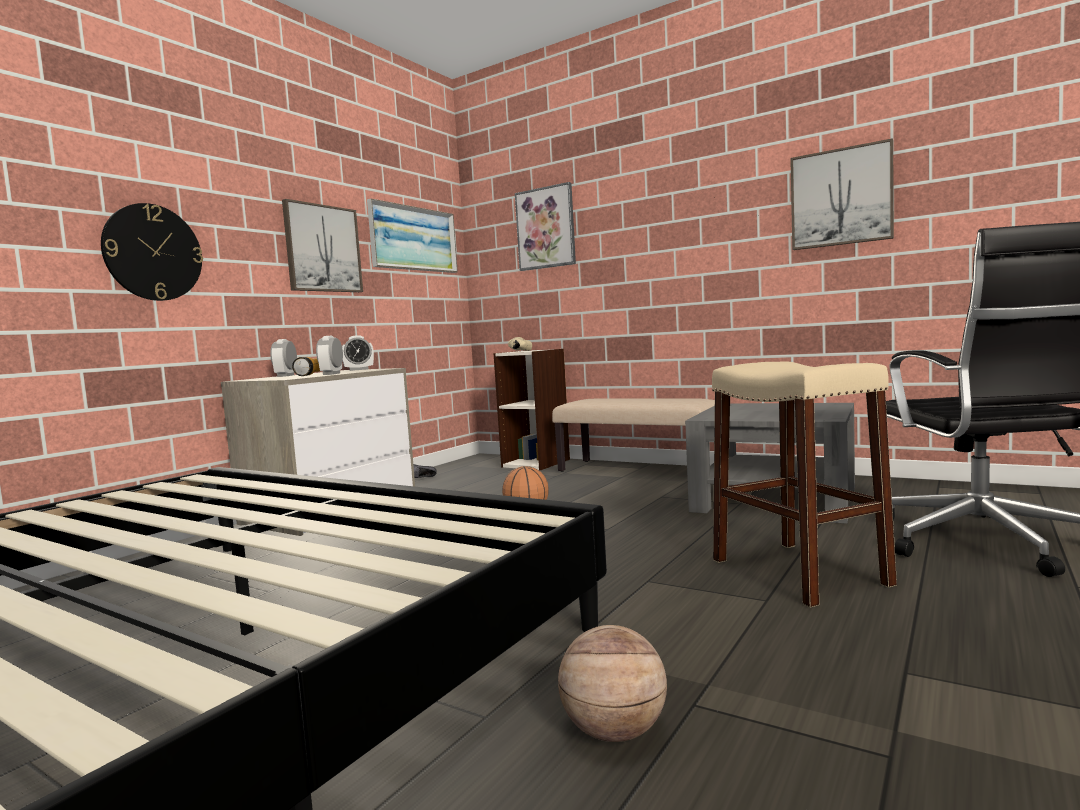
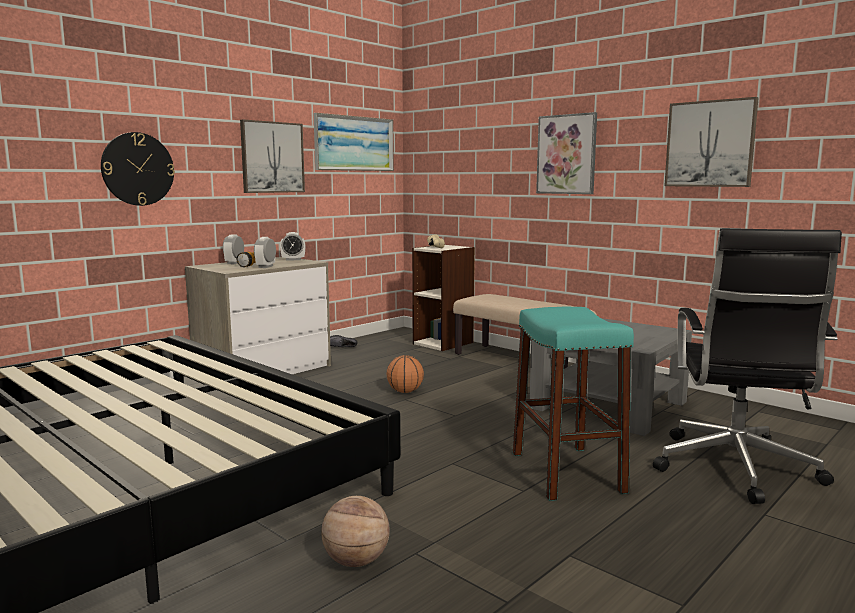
camera: 10 degrees right, 5 degrees up
(546, 228) = (468, 139): picture -> picture (566, 154)
(798, 572) = (566, 472): beige stool -> turquoise stool

